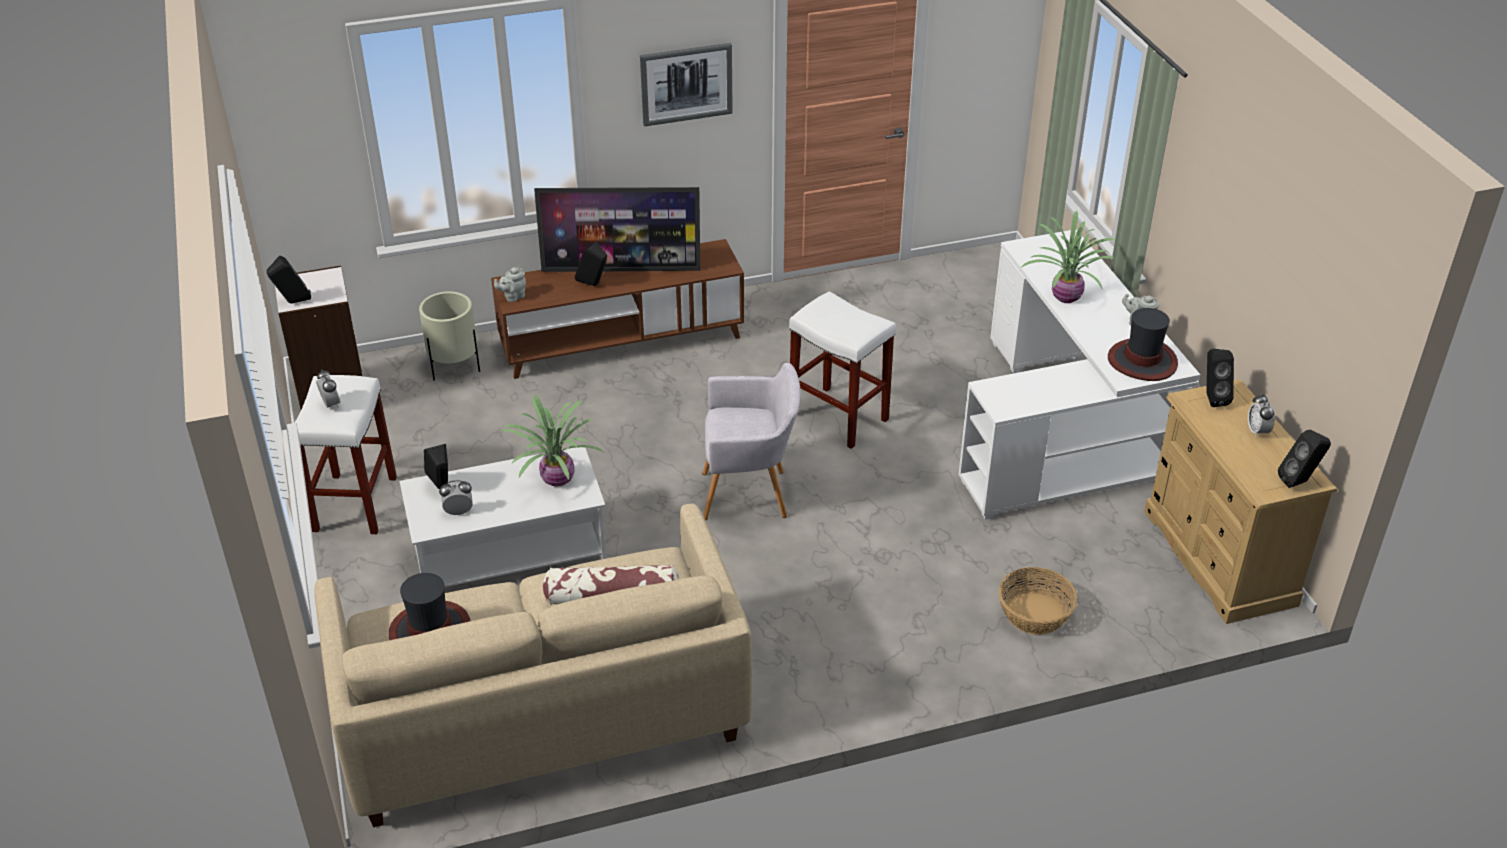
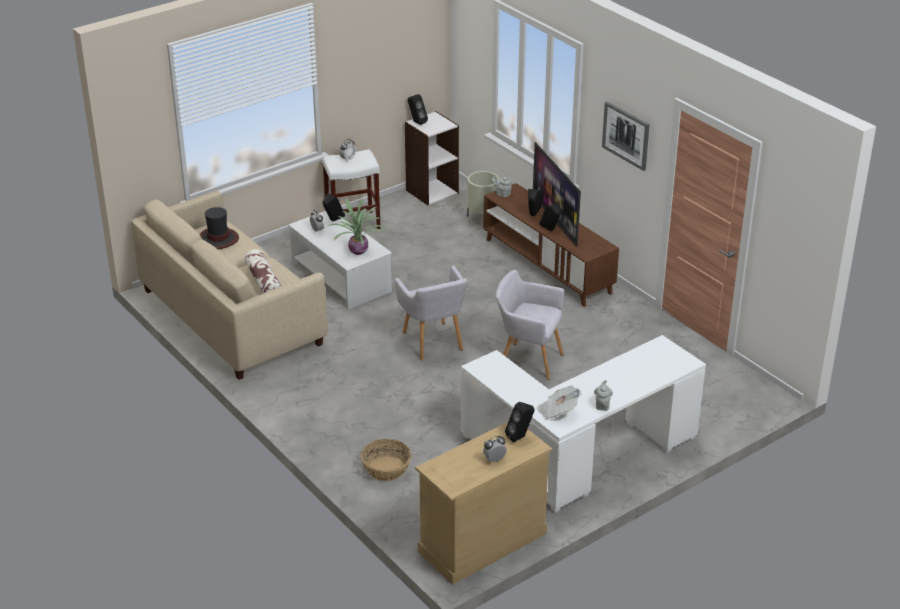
camera: 70 degrees right, 5 degrees down
(837, 417) = (528, 360): white stool -> grey armchair
(1066, 296) = (613, 370): potted plant -> none
(1142, 361) = (558, 411): hat -> newspaper
(1299, 481) = (449, 481): black speaker -> black speaker (551, 230)

